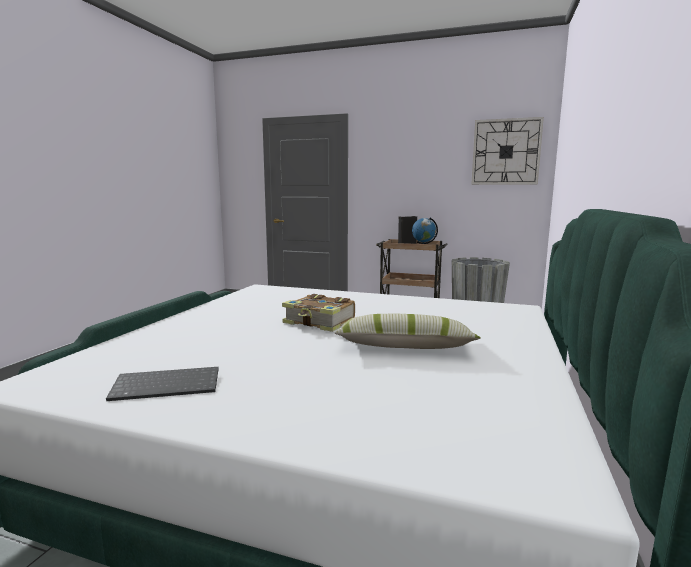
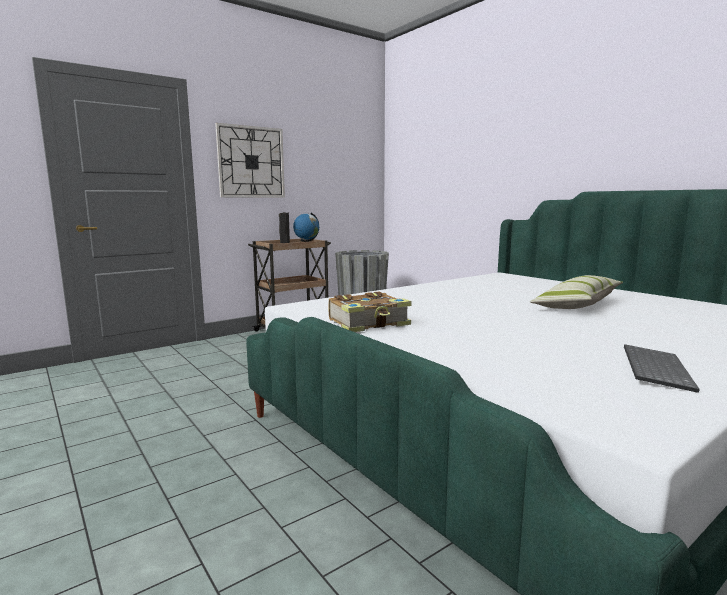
camera: 55 degrees left, 0 degrees up
(320, 322) = (484, 310): book -> book (369, 323)
(506, 152) = (351, 148): wall clock -> wall clock (251, 162)

